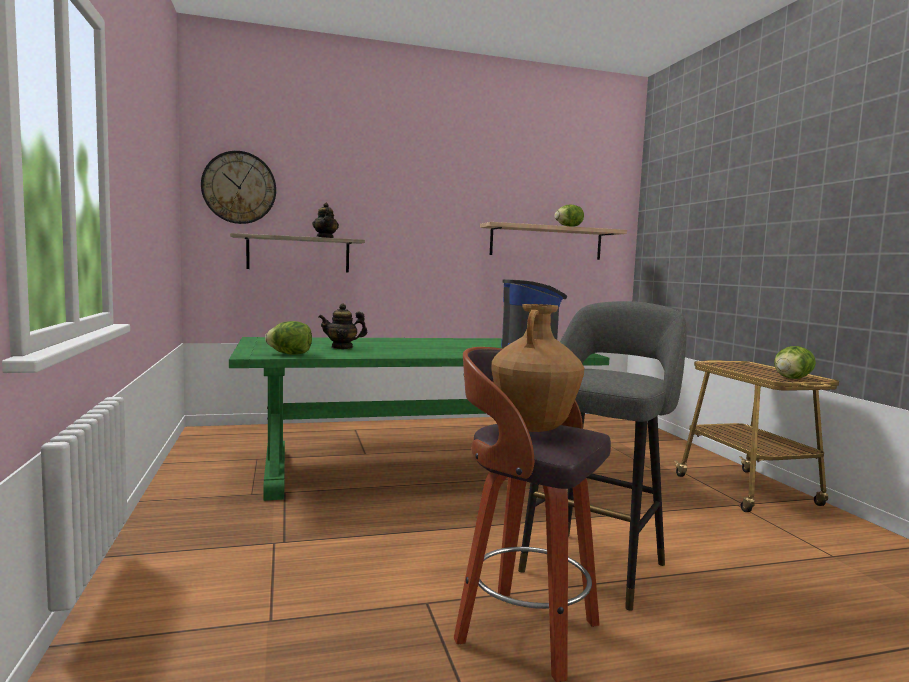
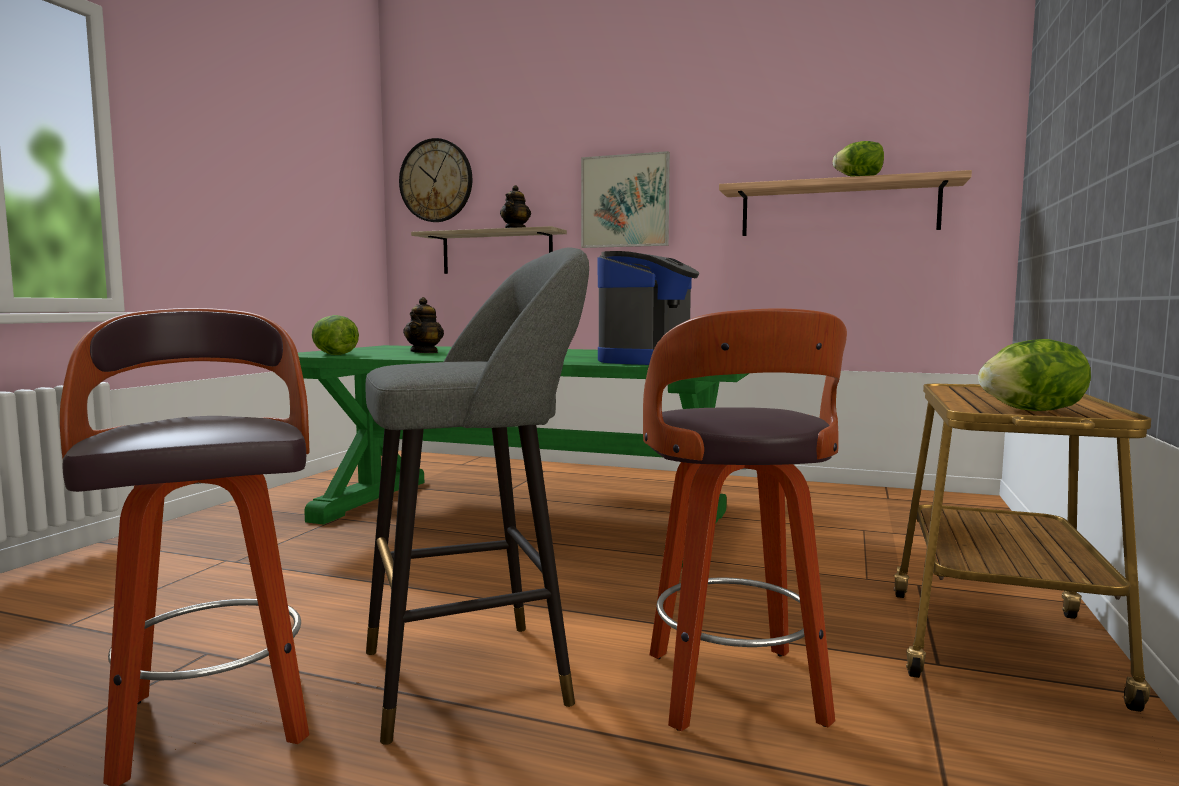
camera: 35 degrees right, 0 degrees up
(342, 347) = (424, 352): teapot -> teapot turned 105 degrees counterclockwise
(408, 223) = (625, 201): none -> picture
(533, 428) = (200, 419): brown vase -> none
(706, 537) = (736, 692): none -> stool

